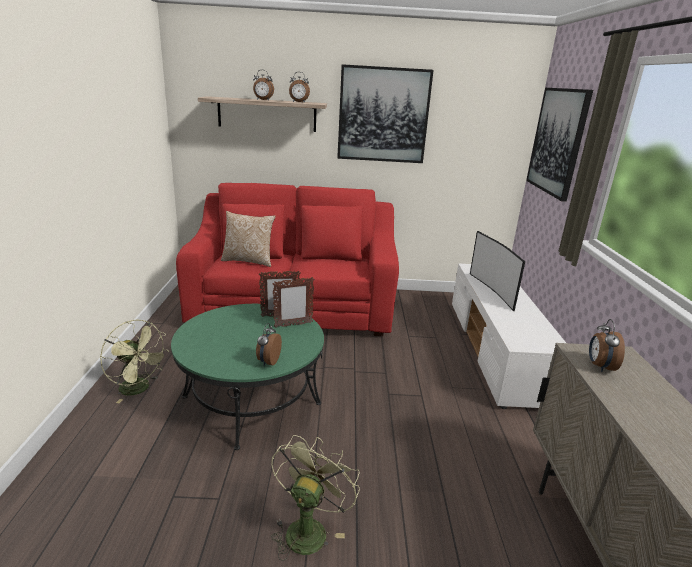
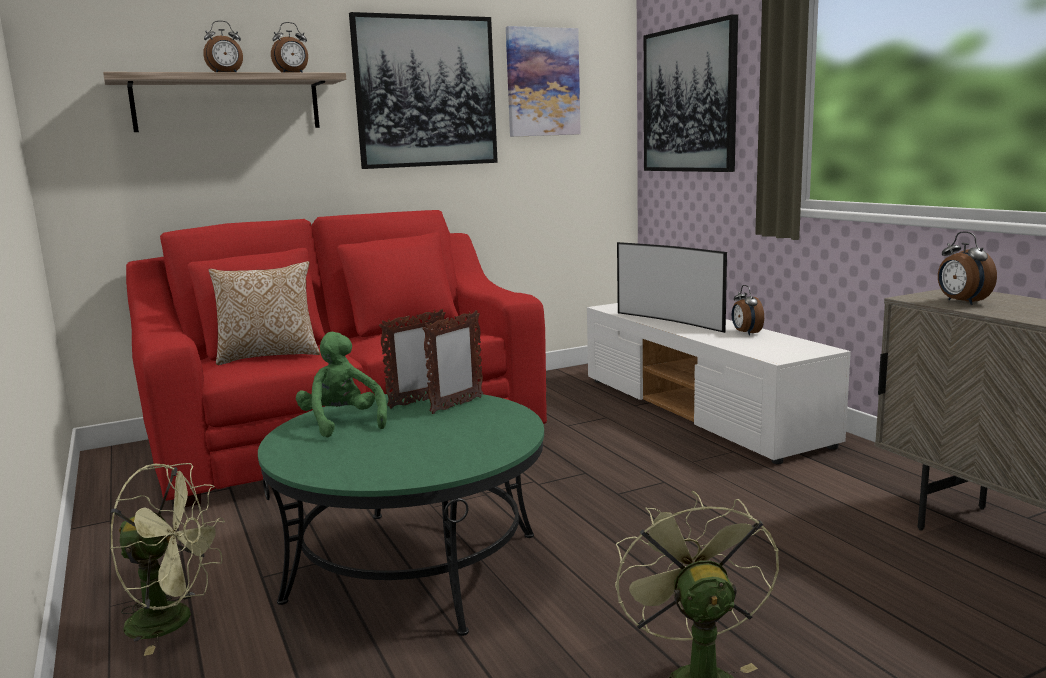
camera: 25 degrees left, 10 degrees down
(232, 319) = (342, 423): none -> green plush toy
(268, 361) = (482, 449): alarm clock -> alarm clock (745, 333)
(464, 114) = (542, 82): none -> picture

